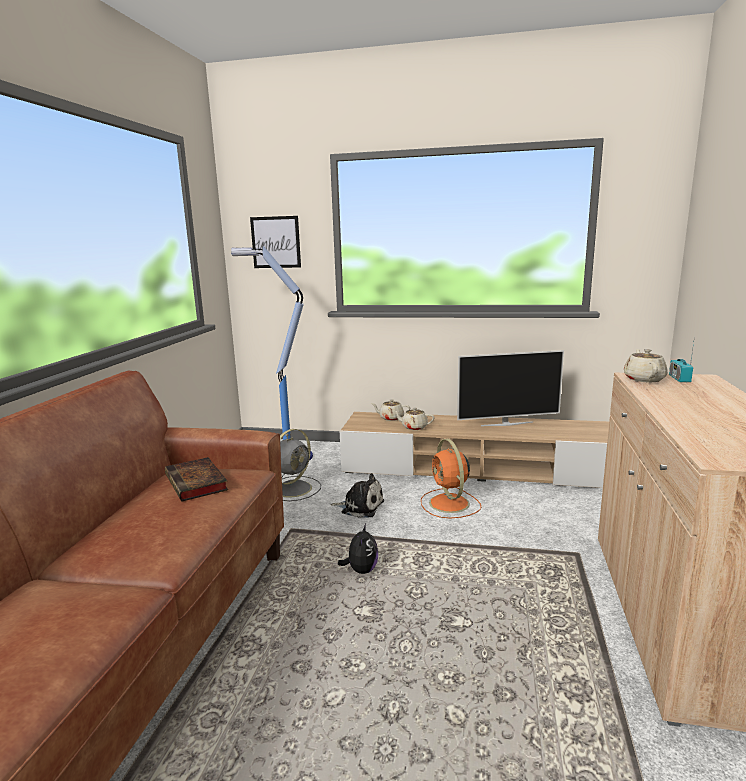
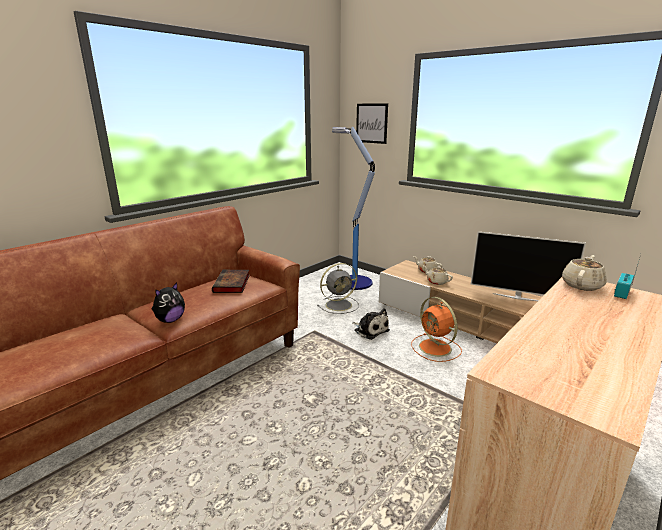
camera: 30 degrees right, 5 degrees up
(361, 570) = (332, 372): plush toy -> plush toy (170, 320)
(450, 504) = (436, 348): orange fan -> orange fan turned 45 degrees counterclockwise

